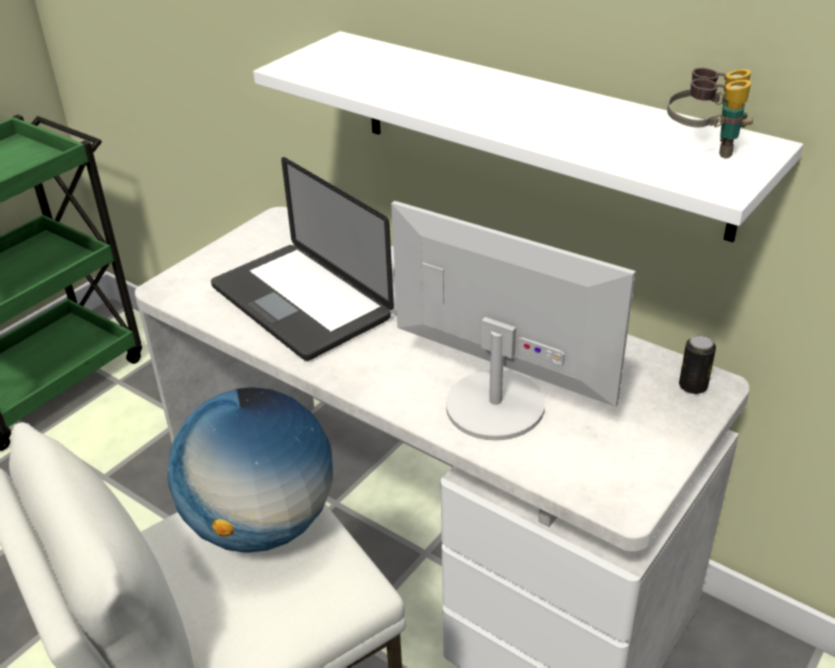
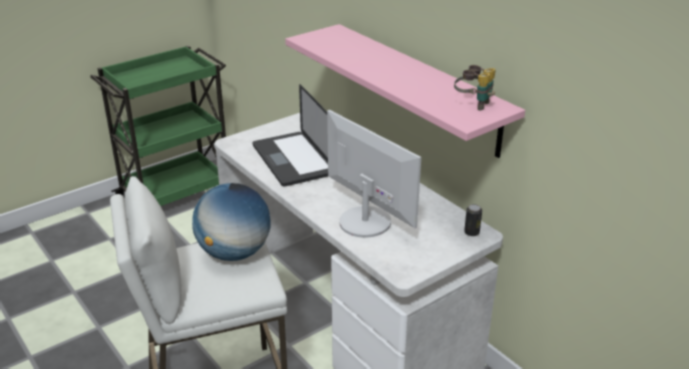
camera: 15 degrees right, 5 degrees down
(538, 131) = (419, 88): white shelf -> pink shelf

